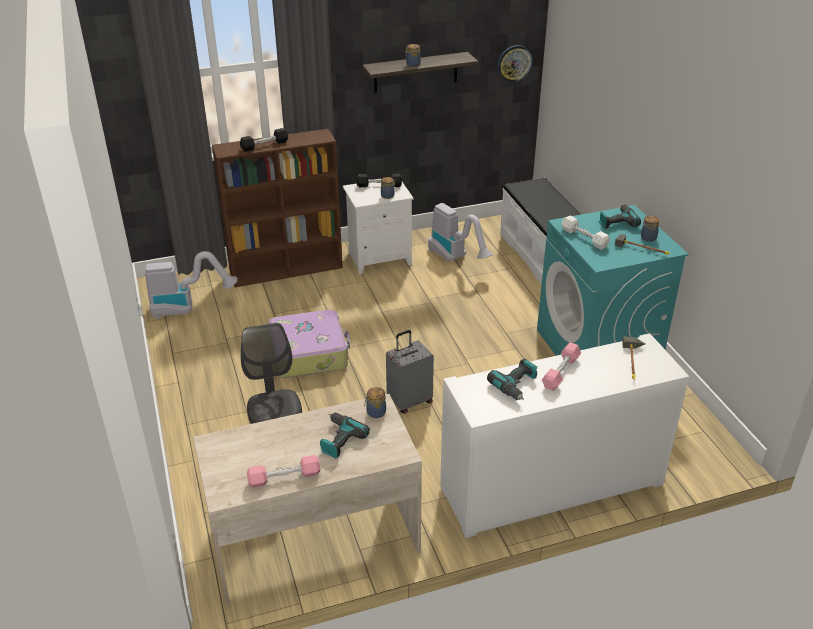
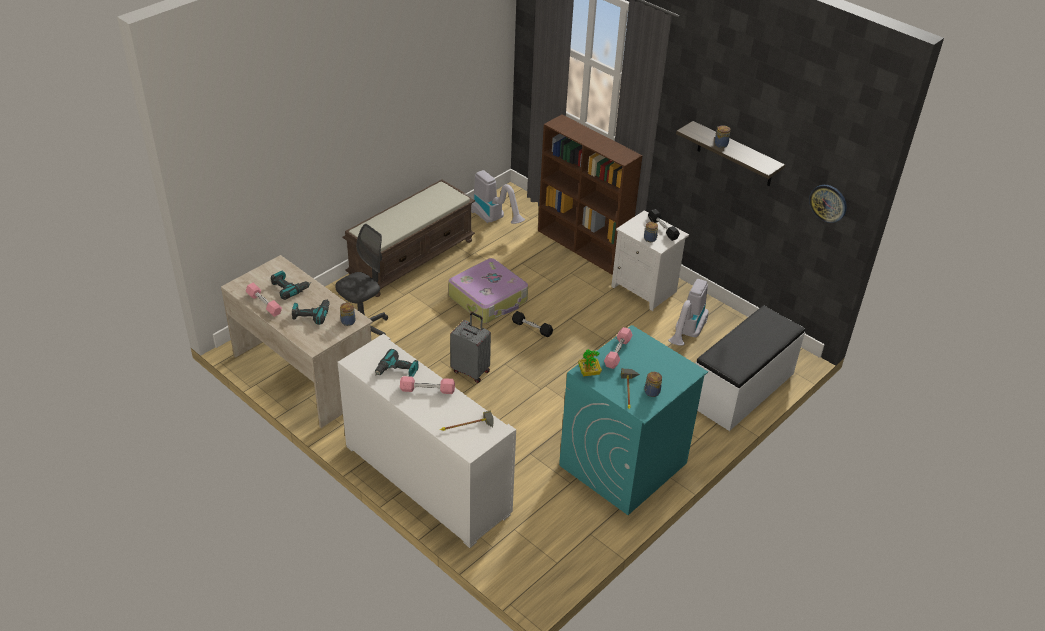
camera: 60 degrees right, 5 degrees up
(189, 386) = (411, 258): none -> brown bench
(264, 145) = (583, 136): black dumbbell -> black dumbbell (532, 328)
(584, 238) = (617, 352): white dumbbell -> pink dumbbell
(604, 261) = (589, 372): none -> potted plant
(616, 221) = (664, 366): power drill -> power drill (289, 288)

